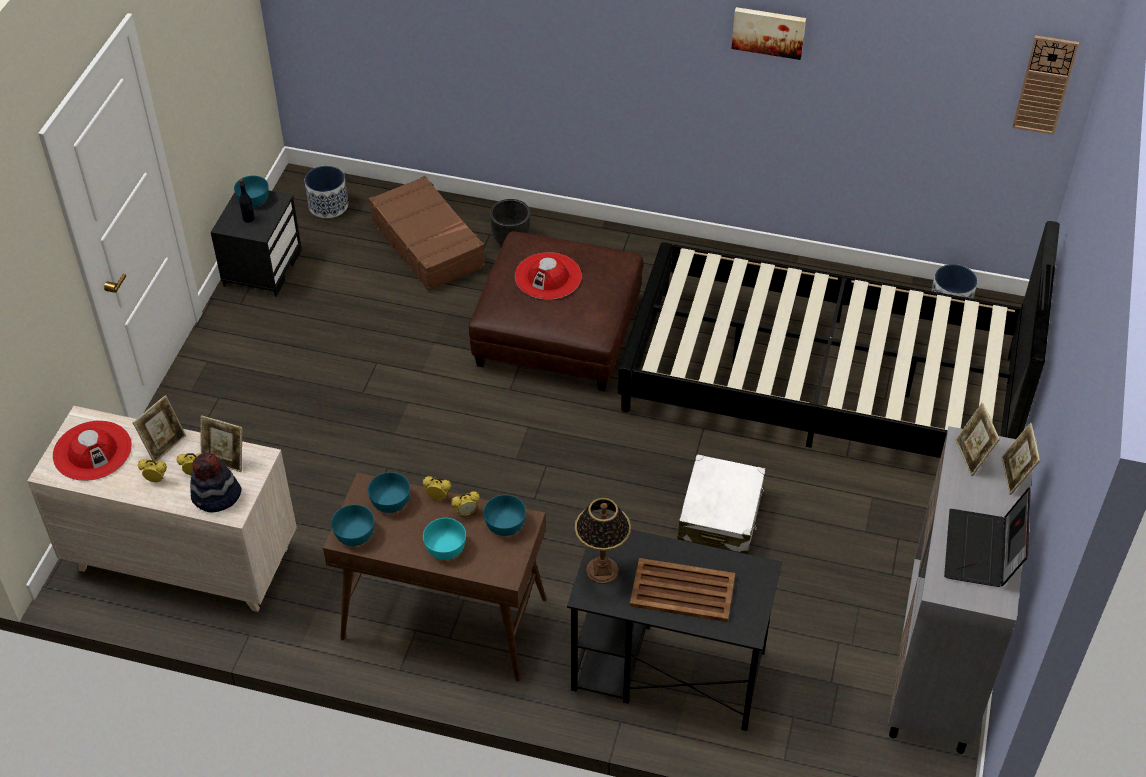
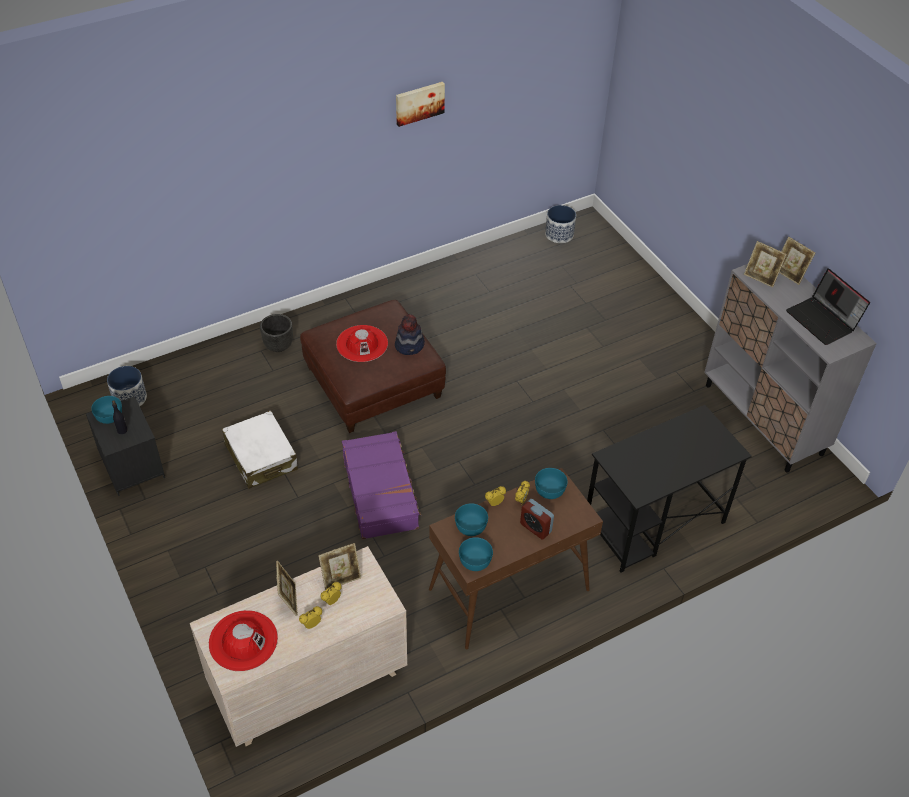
camera: 45 degrees left, 0 degrees up
(216, 496) = (365, 604): hat -> hat (410, 345)
(428, 243) = (228, 380): brown suitcase -> none
(439, 441) = (381, 492): none -> purple suitcase
(446, 547) = (535, 528): turquoise bowl -> alarm clock
(602, 570) = (629, 476): table lamp -> none
(683, 591) = (681, 455): brown tray -> none
(720, 515) = (580, 421): white suitcase -> white suitcase (261, 457)
(822, 384) = (547, 316): black bed -> none
(1044, 85) = (588, 60): wall clock -> none

